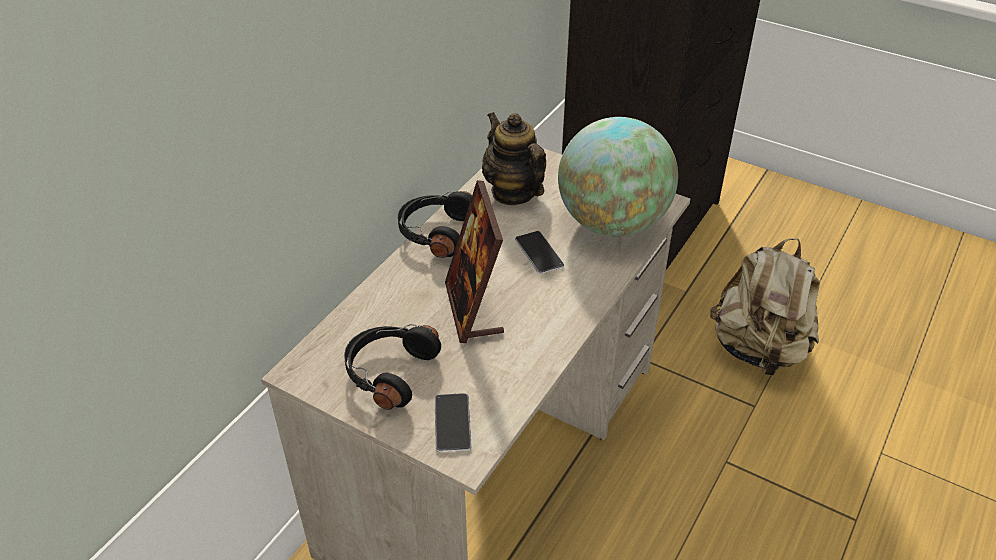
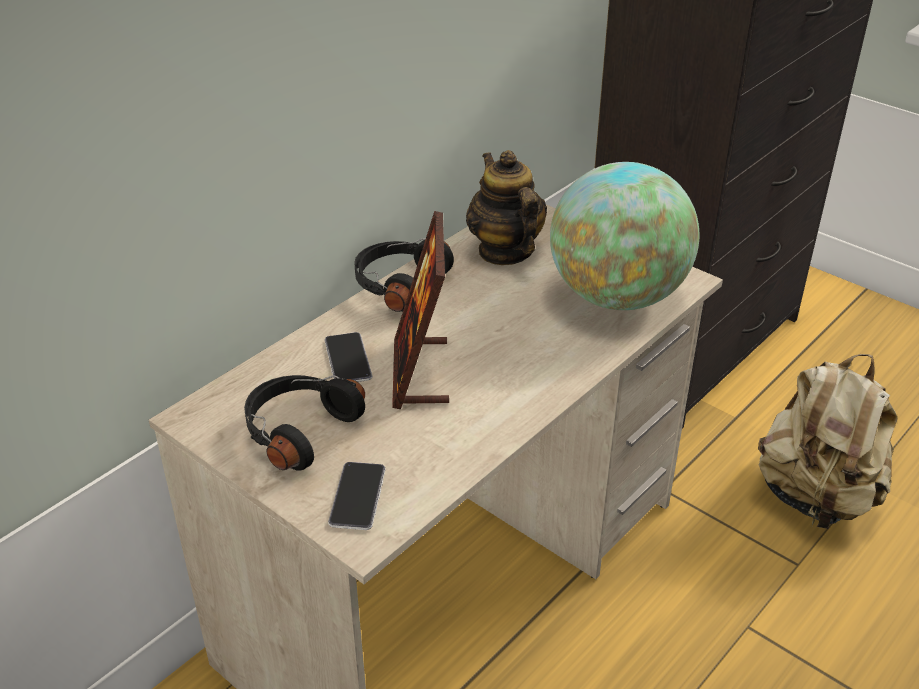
camera: 10 degrees right, 5 degrees down
(538, 253) = (517, 320): phone -> phone (347, 359)

